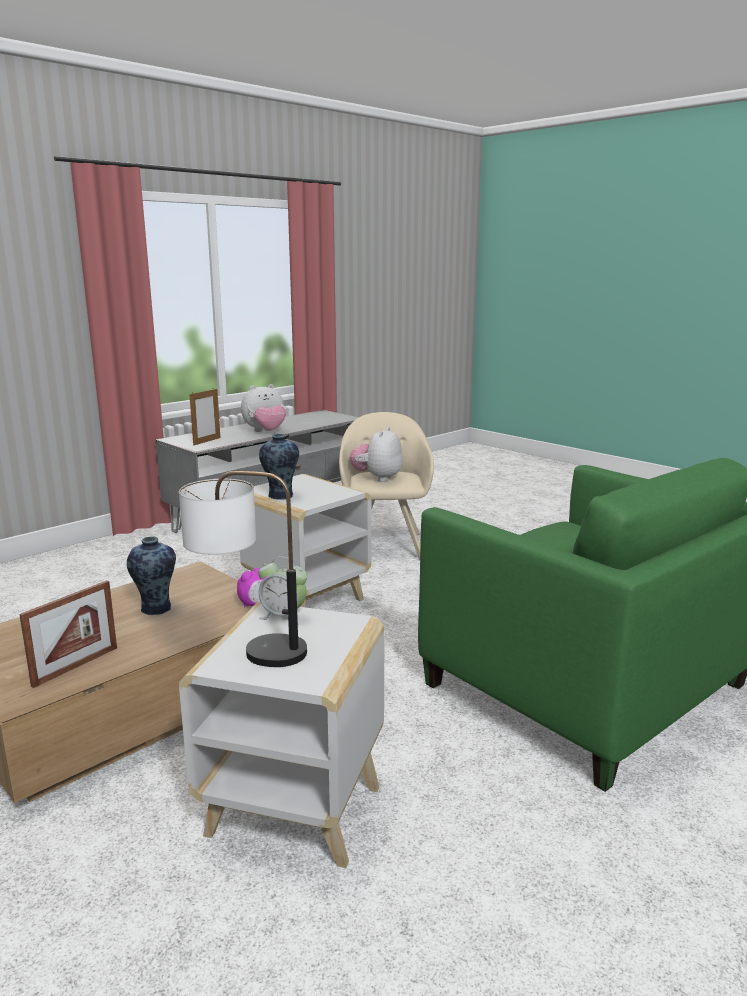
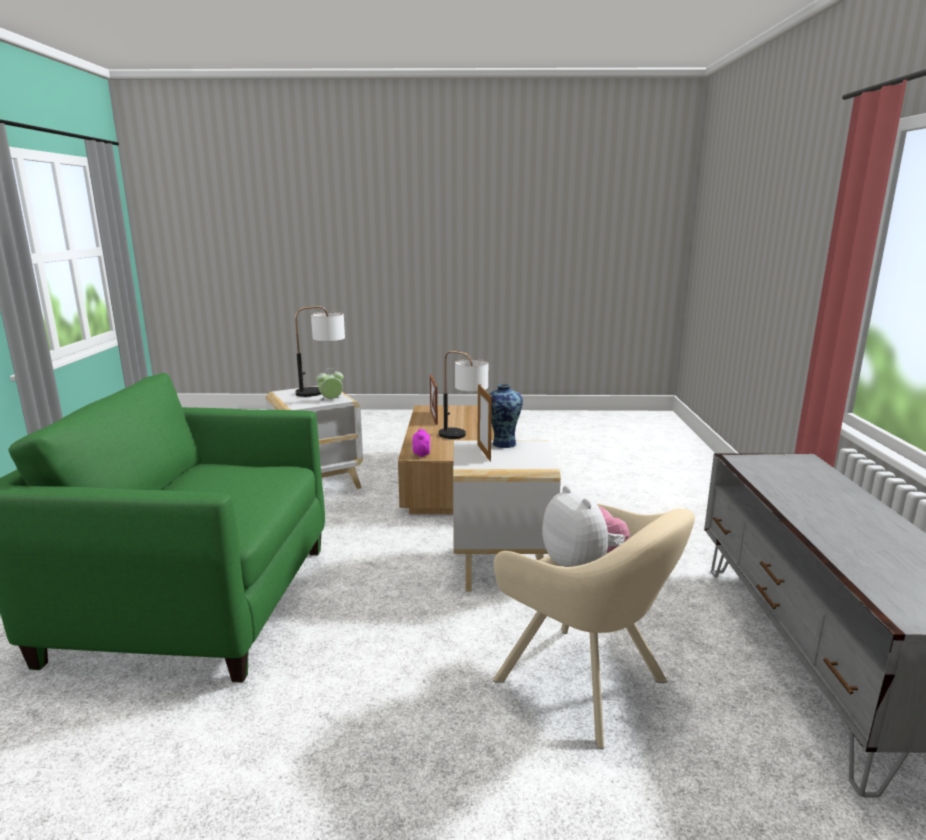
camera: 135 degrees right, 0 degrees up
(156, 609) = (463, 437): vase -> table lamp
(207, 441) = (772, 468): picture frame -> picture frame (484, 452)
(265, 432) = (810, 510): plush toy -> none

